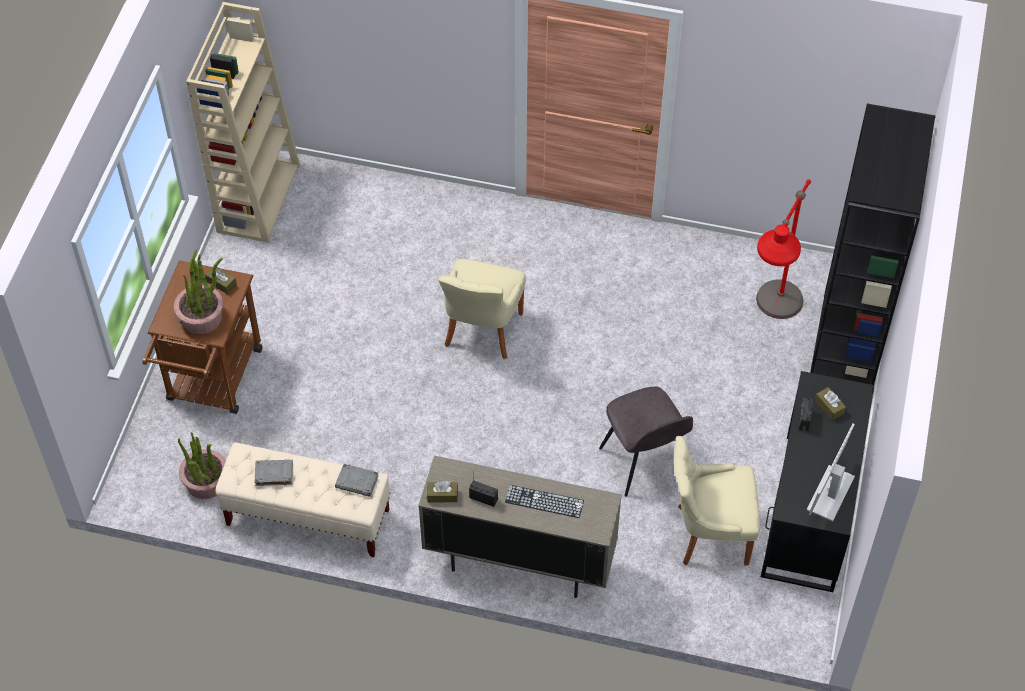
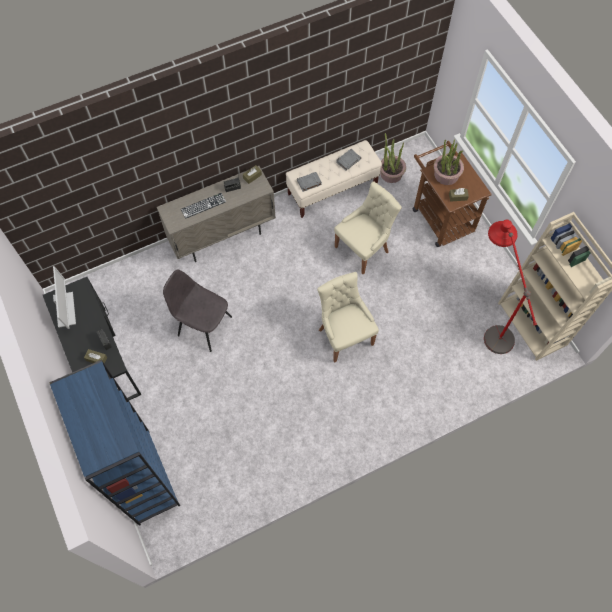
camera: 140 degrees right, 10 degrees up
(709, 534) = (144, 312): beige chair -> beige chair (363, 248)
(770, 325) = (196, 458): red floor lamp -> red floor lamp (489, 321)
(846, 348) = (143, 476): black bookcase -> blue bookcase

